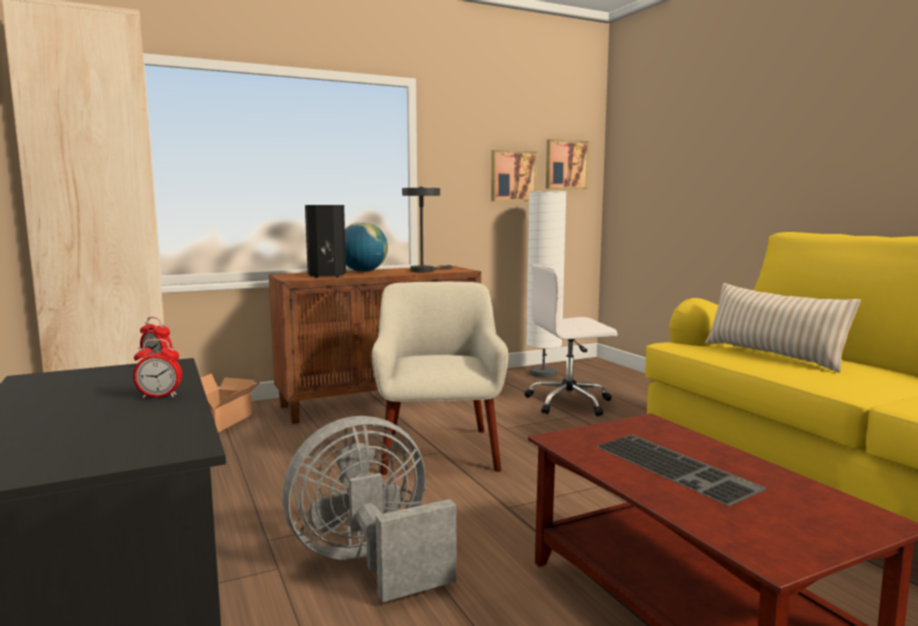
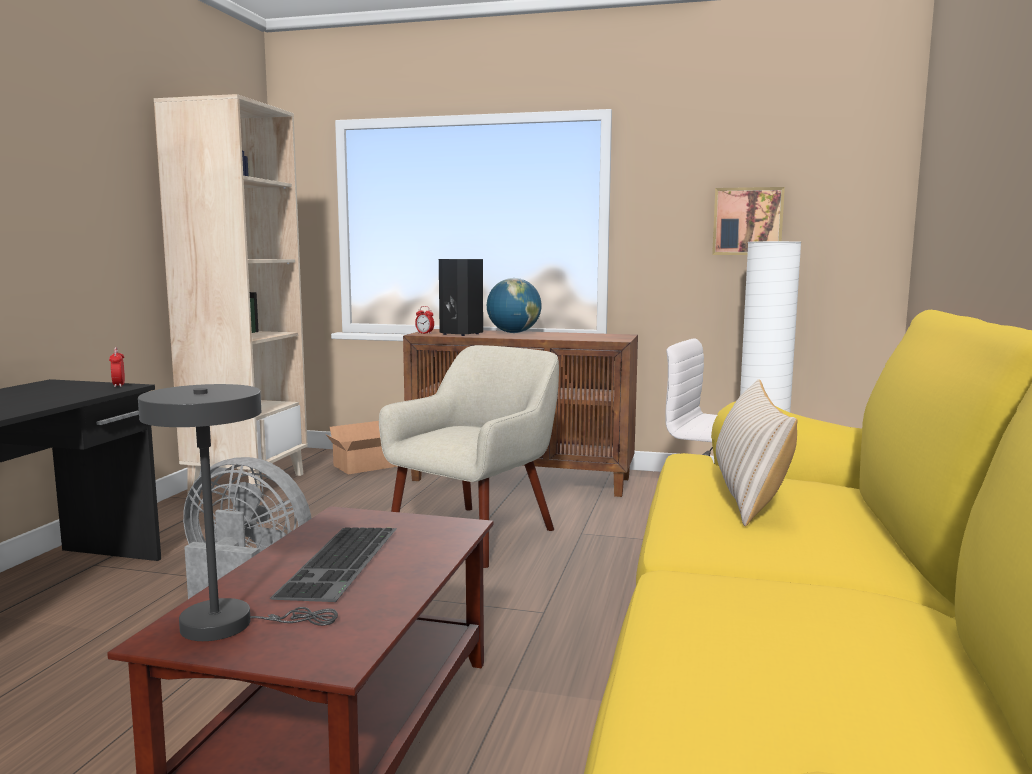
camera: 40 degrees right, 0 degrees up
(159, 396) = (44, 402): alarm clock -> alarm clock (425, 333)
(425, 270) = (574, 337): grey table lamp -> grey table lamp (229, 624)
(566, 164) = (840, 203): picture -> none

